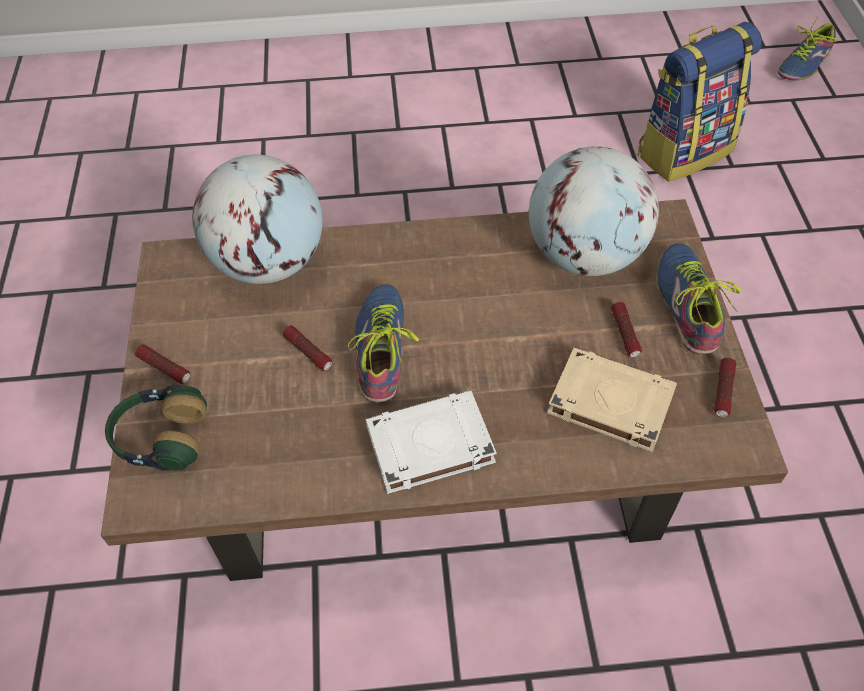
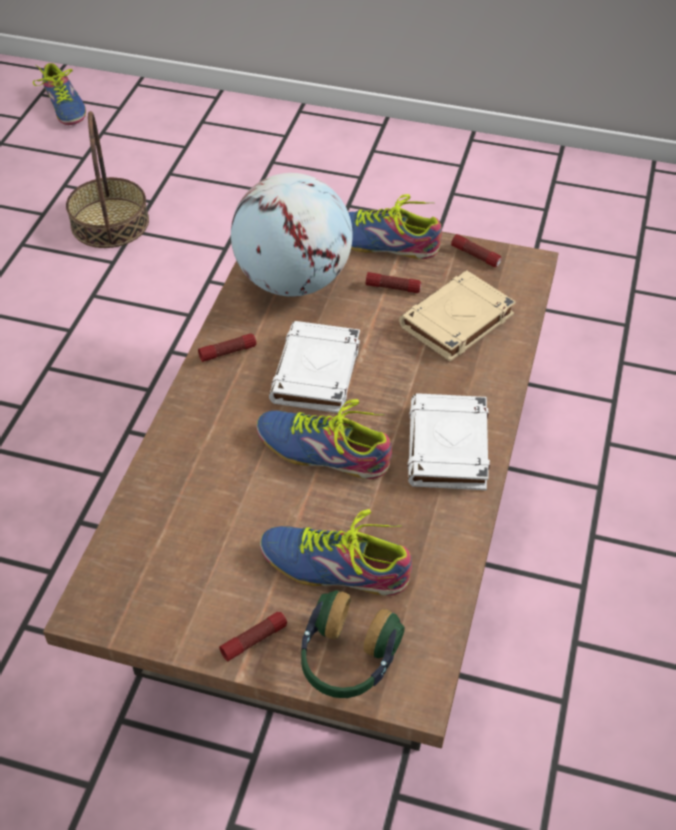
camera: 70 degrees left, 5 degrees down
(254, 400) = (335, 567): none -> shoe
(269, 262) = (156, 514): globe -> none
(308, 352) = (298, 509): flashlight -> flashlight (228, 352)
(474, 312) = (316, 373): none -> white book
(684, 151) = (109, 223): backpack -> basket

